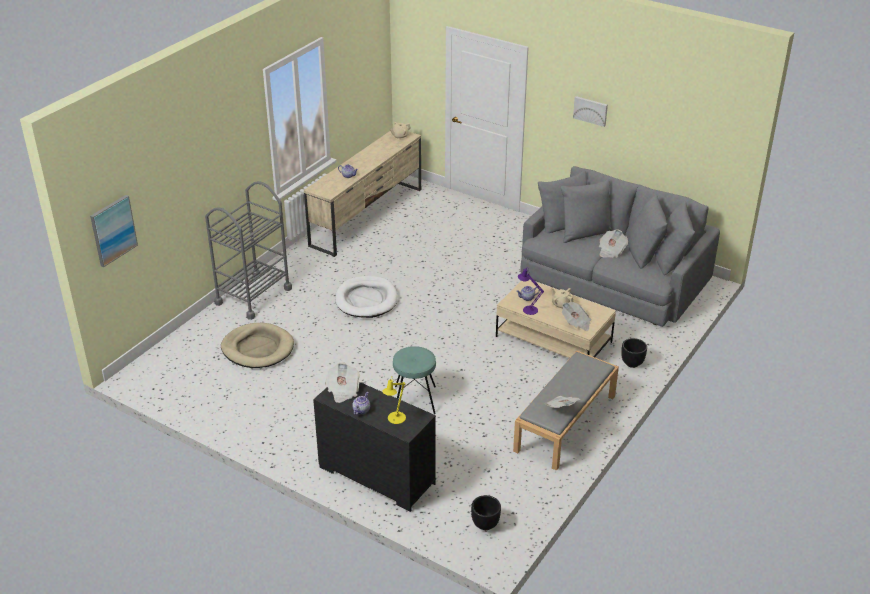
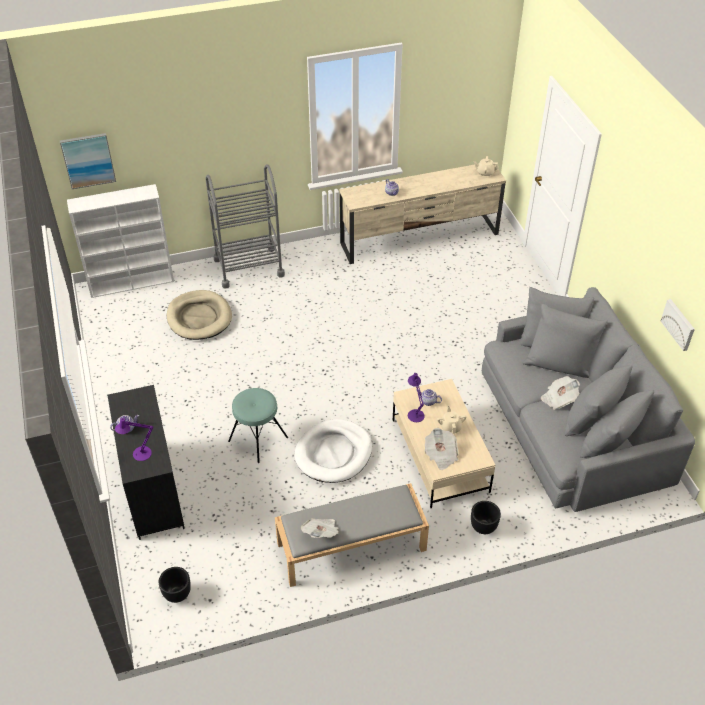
camera: 40 degrees right, 10 degrees up
(161, 354) = (132, 282): none -> white bookcase
(343, 390) = (135, 401): newspaper -> none
(366, 300) = (328, 320): white dog bed -> white dog bed (334, 453)
(395, 419) = (139, 454): yellow table lamp -> purple table lamp
(590, 110) = (631, 235): picture -> picture (679, 324)

